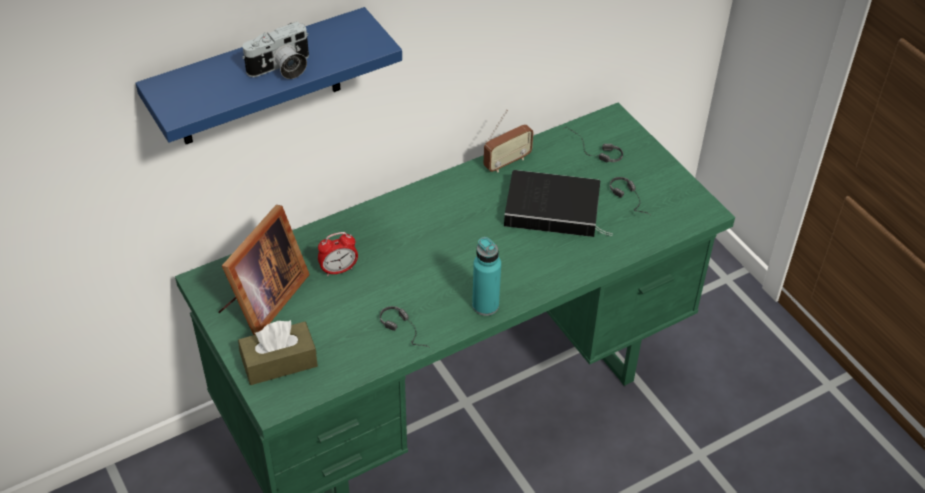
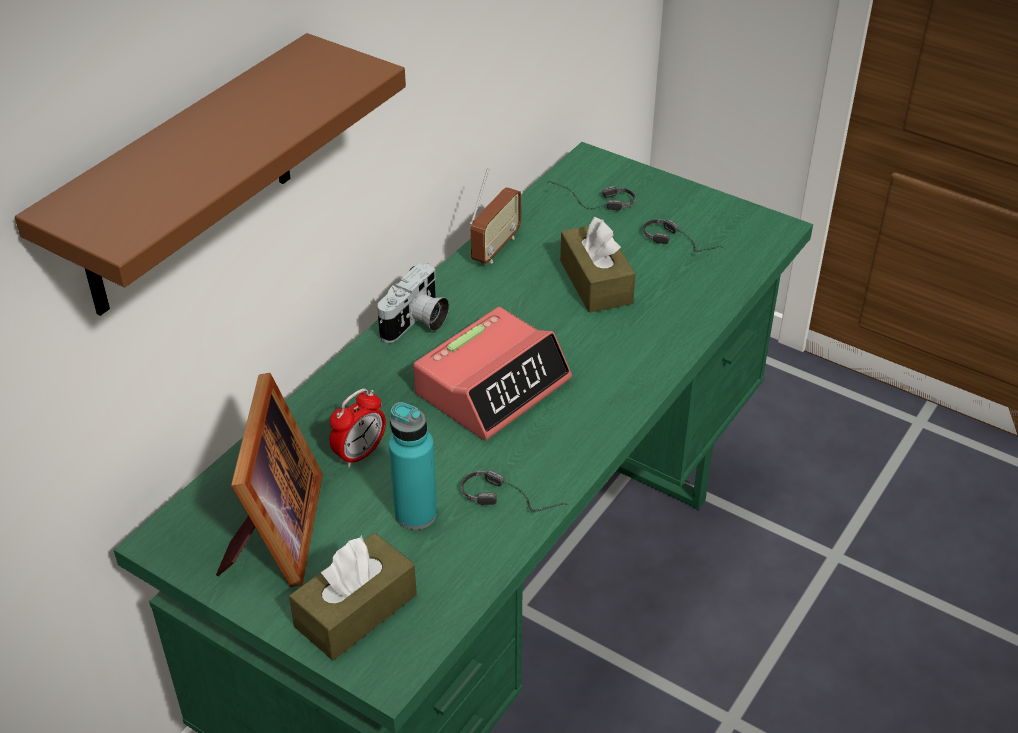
camera: 25 degrees left, 5 degrees down
(259, 79) = (186, 180): blue shelf -> brown shelf
(281, 69) = (245, 135): camera -> camera (417, 323)
(443, 256) = (493, 386): none -> alarm clock
(485, 305) = (593, 428): turquoise bottle -> turquoise bottle (416, 514)
(555, 208) = (596, 282): book -> brown tissue box

